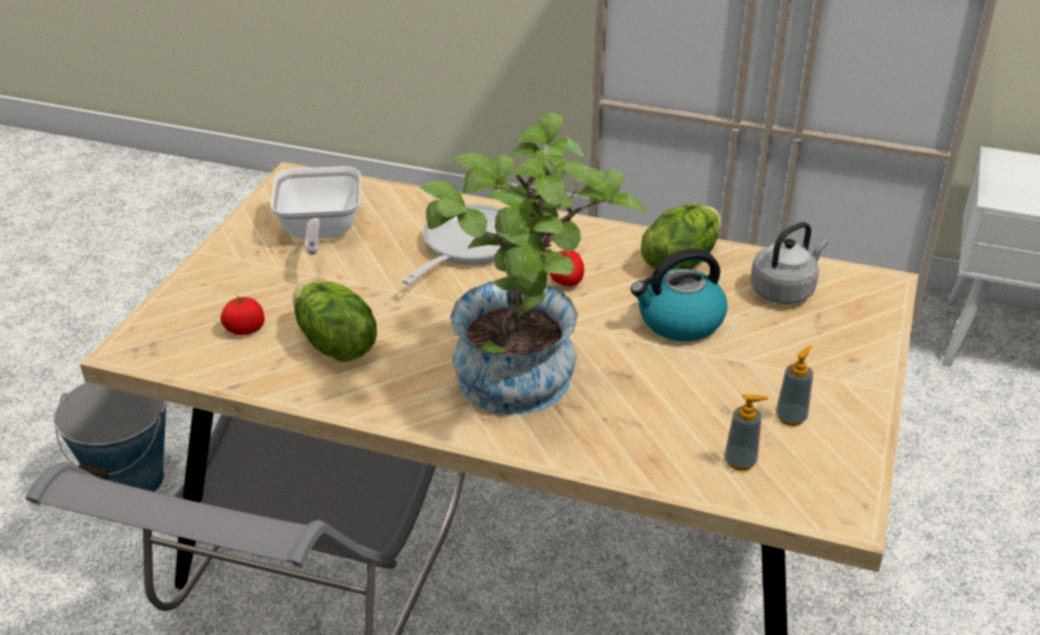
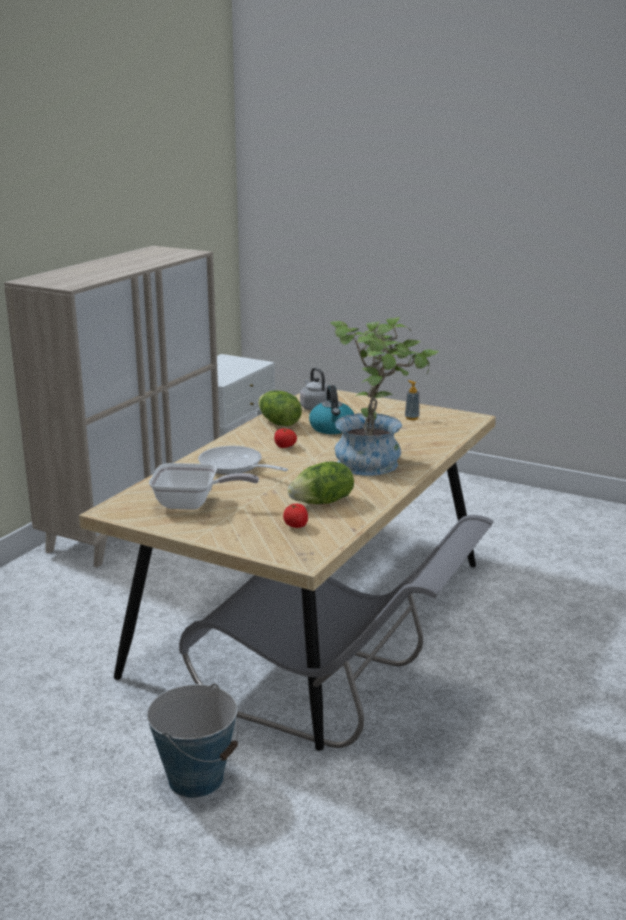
camera: 80 degrees left, 15 degrees down
(740, 461) = (439, 429): soap dispenser -> none

